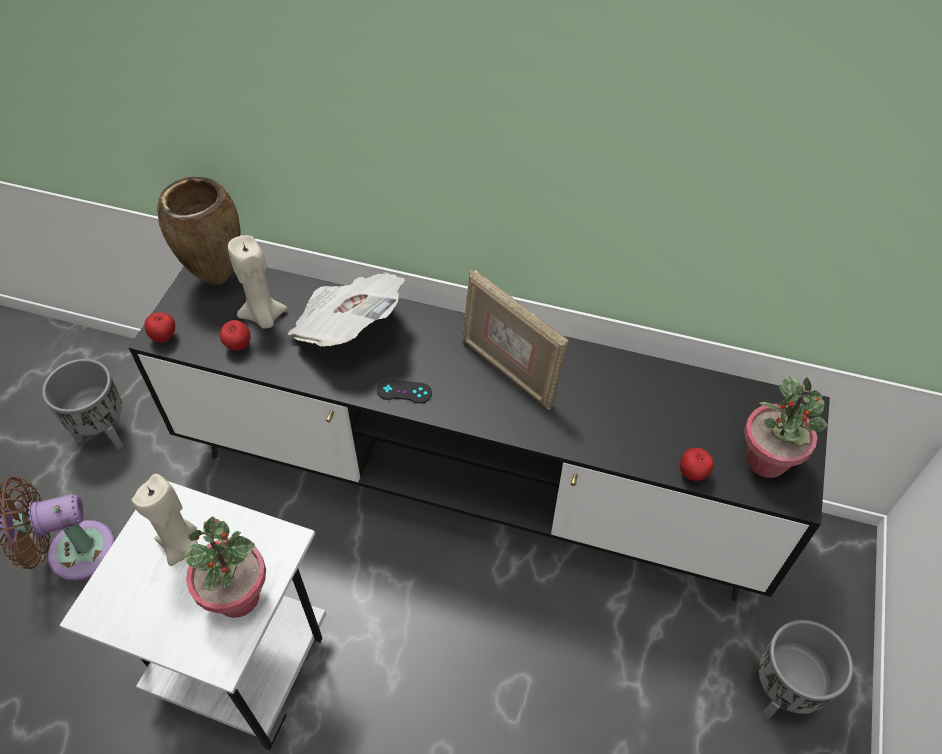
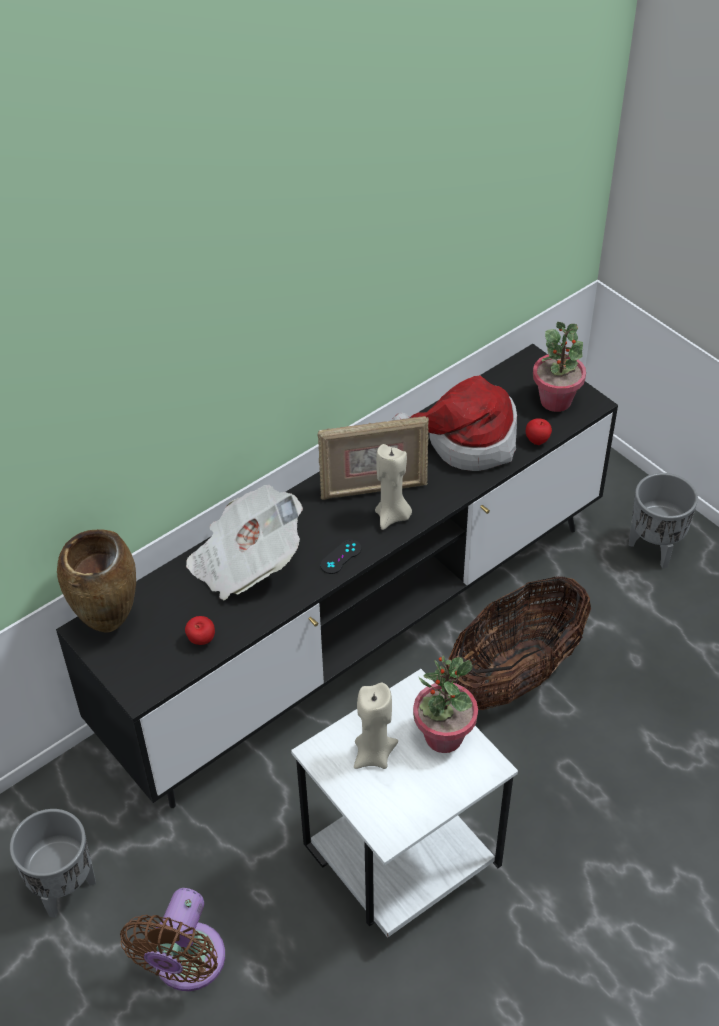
camera: 55 degrees left, 5 degrees down
(165, 337) = (145, 688): apple -> none
(263, 317) = (184, 611): beige candle -> beige candle (392, 516)
(516, 642) = (514, 675): none -> basket
(637, 412) = (467, 440): none -> hat

